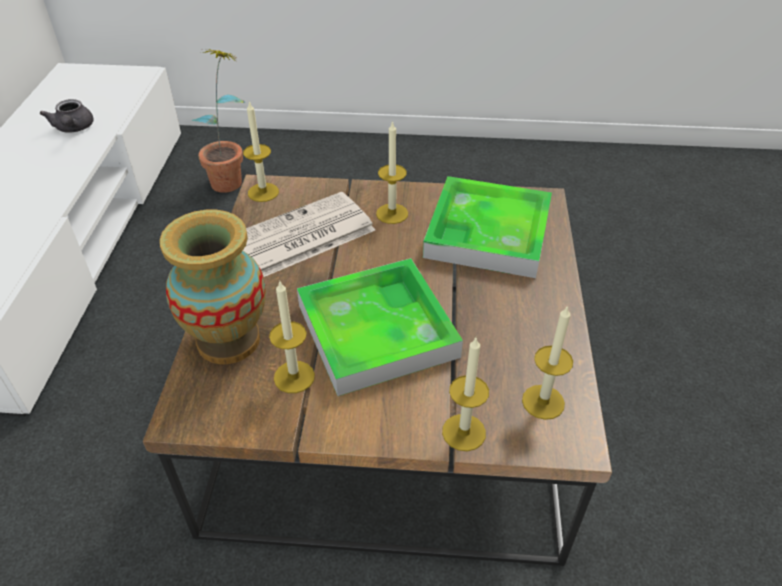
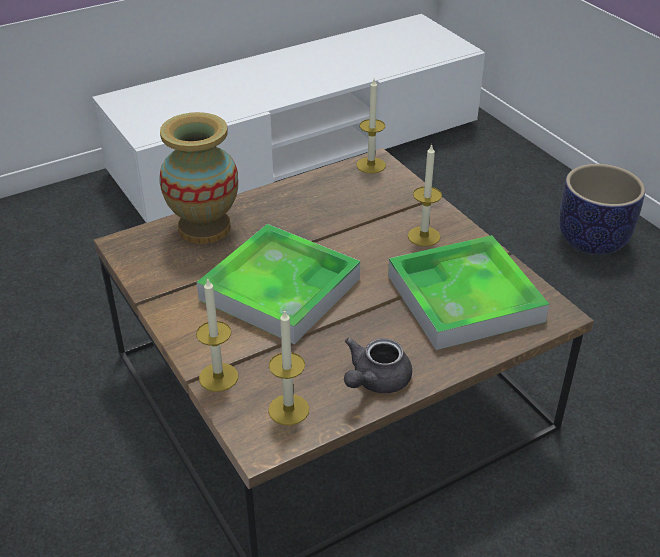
camera: 55 degrees right, 5 degrees down
(74, 129) = (358, 62): grey teapot -> grey teapot (375, 381)
(231, 177) = (465, 174): potted plant -> none
(294, 377) = (198, 272): candle -> none
(302, 236) = (343, 206): newspaper -> none
(375, 166) = (591, 240): none -> planter

